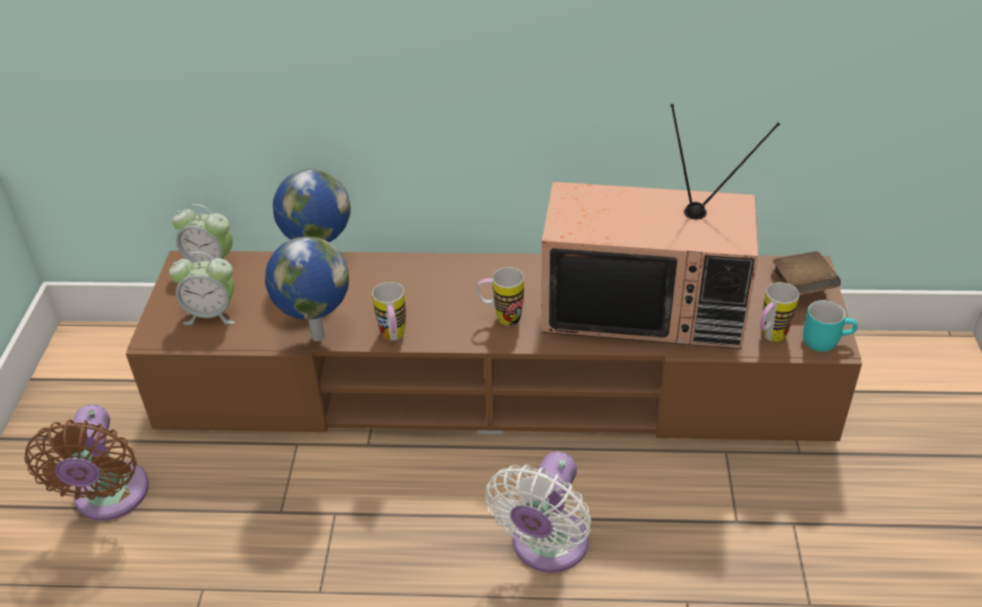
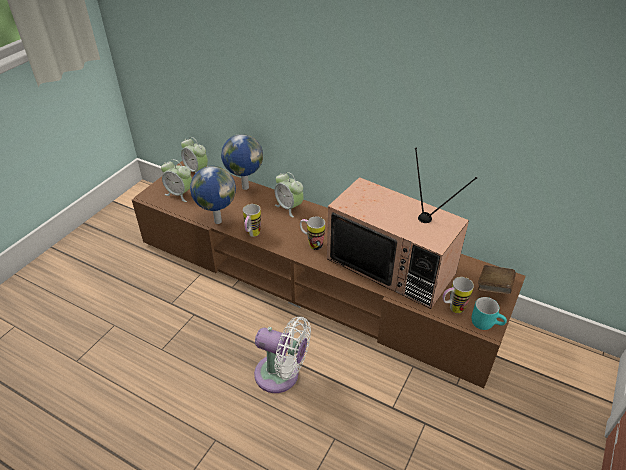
camera: 25 degrees right, 0 degrees up
(110, 498) = (106, 267): brown fan -> none
(421, 273) = (289, 207): none -> alarm clock
(546, 547) = (281, 375): white fan -> white fan turned 120 degrees counterclockwise

